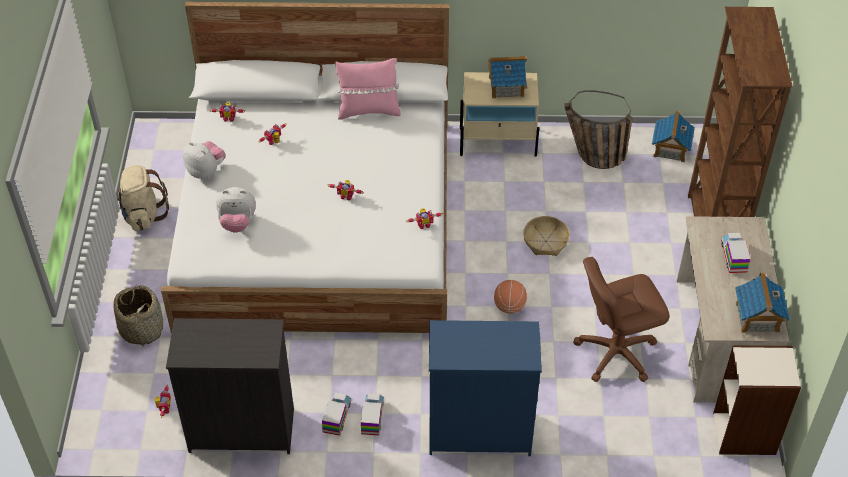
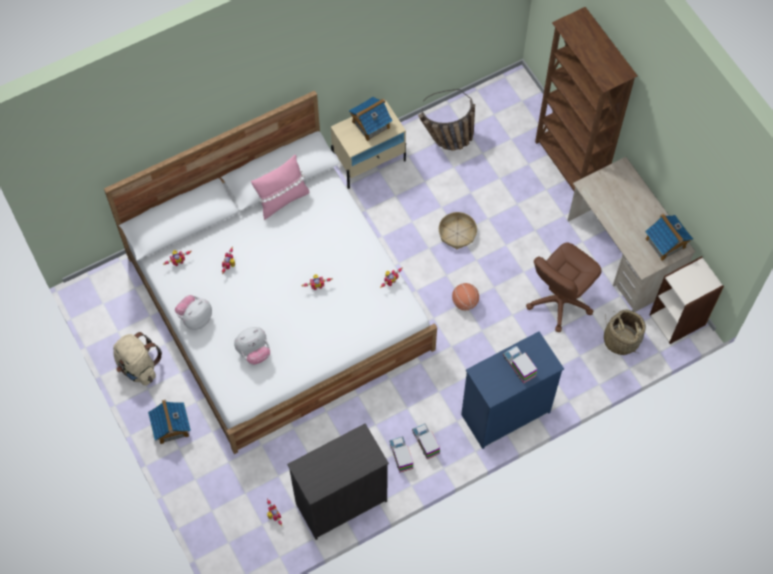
camera: 30 degrees left, 15 degrees up
(142, 329) = (210, 462): basket -> basket (621, 339)
(206, 171) = (195, 318): plush toy -> plush toy turned 60 degrees counterclockwise
(670, 149) = (499, 105): toy house -> toy house (171, 427)
(733, 257) = (624, 201): toy truck -> toy truck (519, 366)

